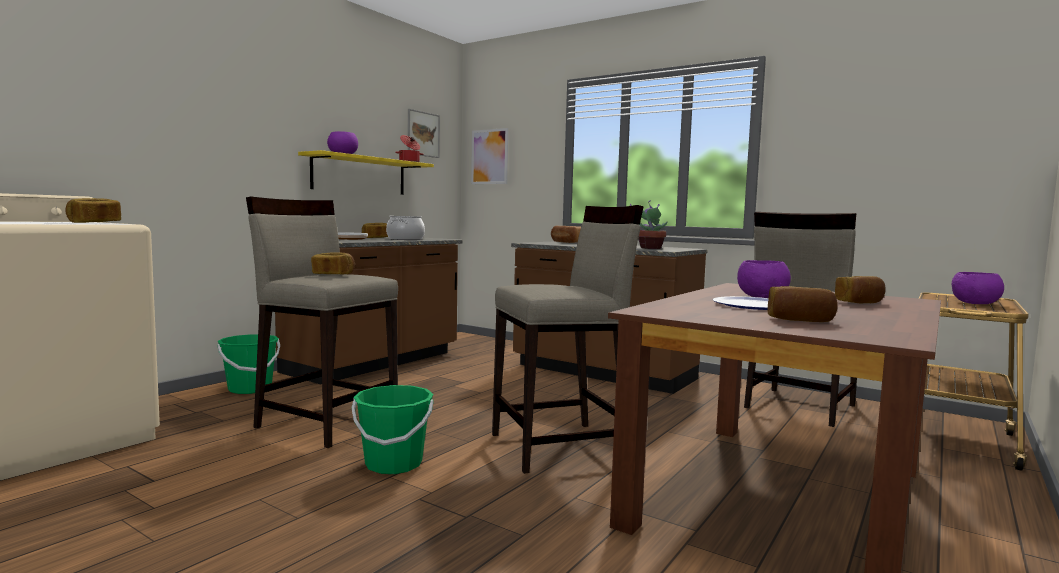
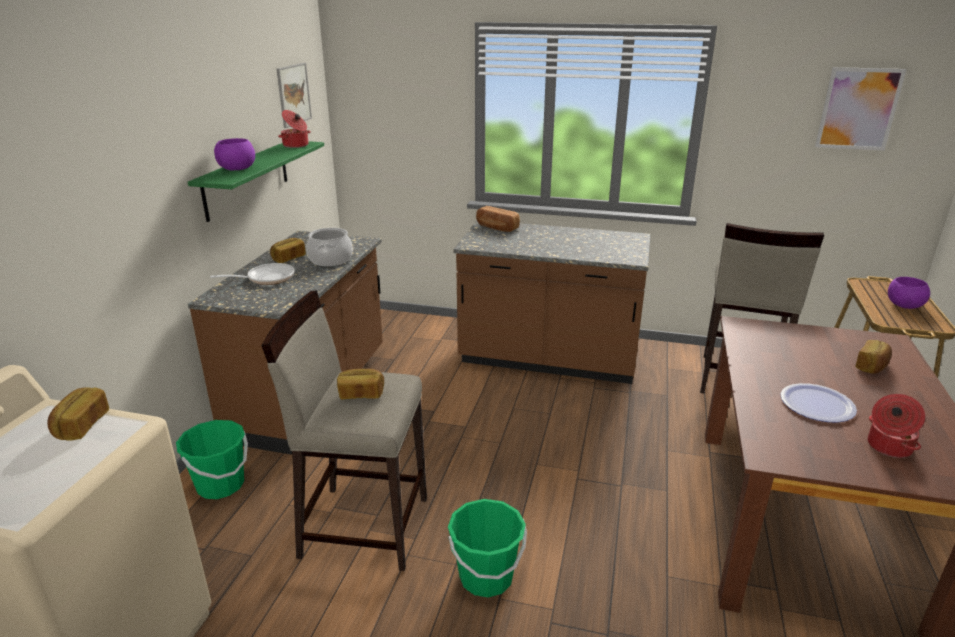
camera: 20 degrees left, 20 degrees up
(359, 175) = (247, 179): yellow shelf -> green shelf
(489, 156) = (370, 108): picture -> picture (858, 109)
(560, 447) = (603, 502): beige stool -> none
(649, 248) = (608, 250): potted plant -> none
(760, 297) = (795, 370): purple bowl -> none
(800, 320) = (888, 447): bread -> cooking pot

